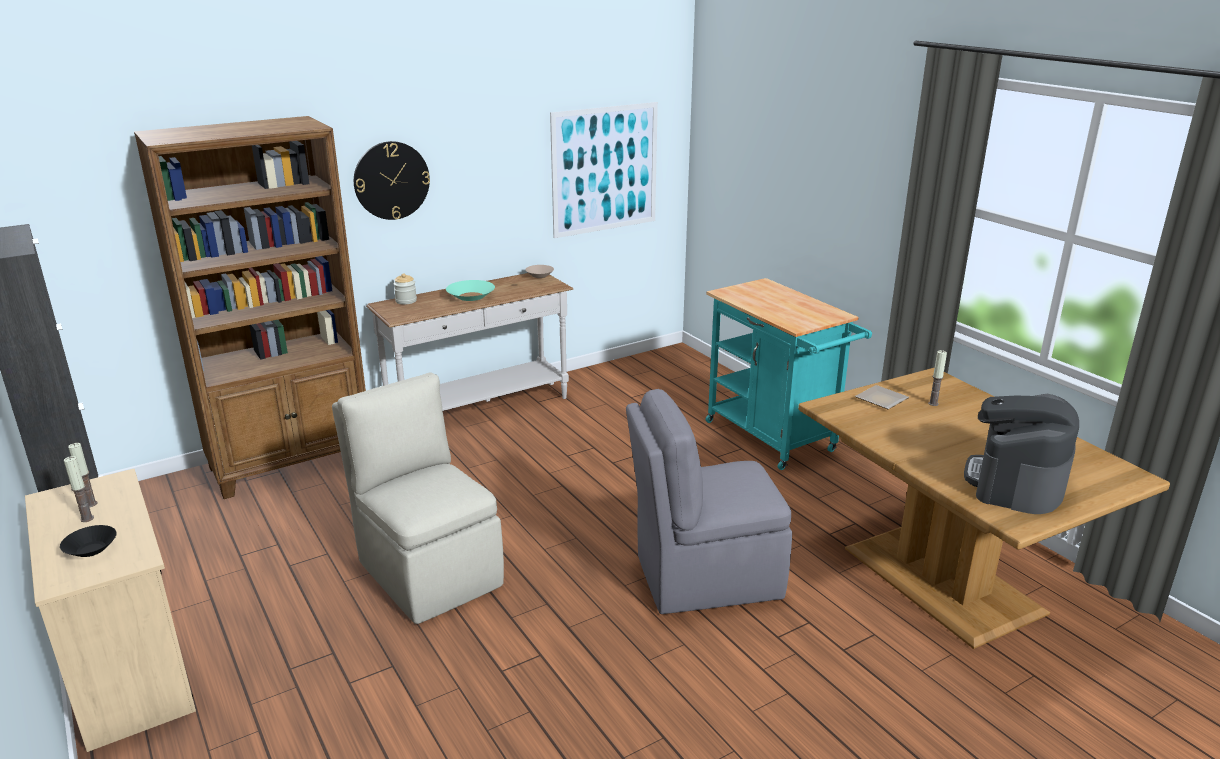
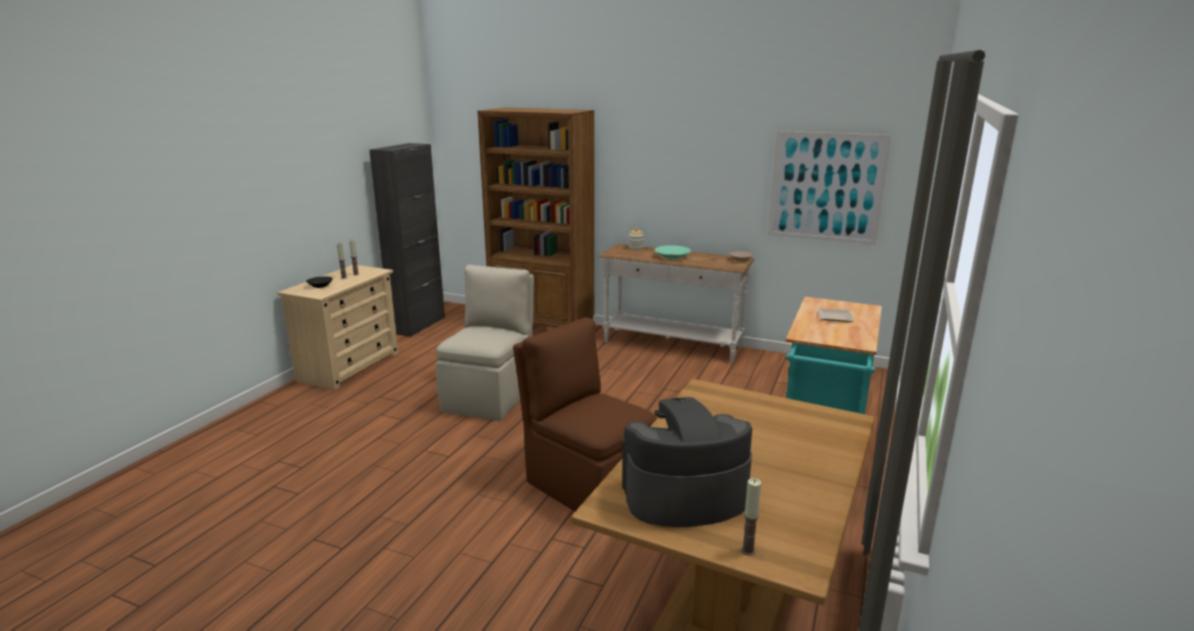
camera: 55 degrees right, 5 degrees down
(391, 180) = (644, 162): wall clock -> none
(704, 577) = (588, 485): grey chair -> brown chair
(881, 399) = (755, 406): plate -> plate (836, 317)
(933, 403) = (787, 429): candle -> candle (748, 550)

